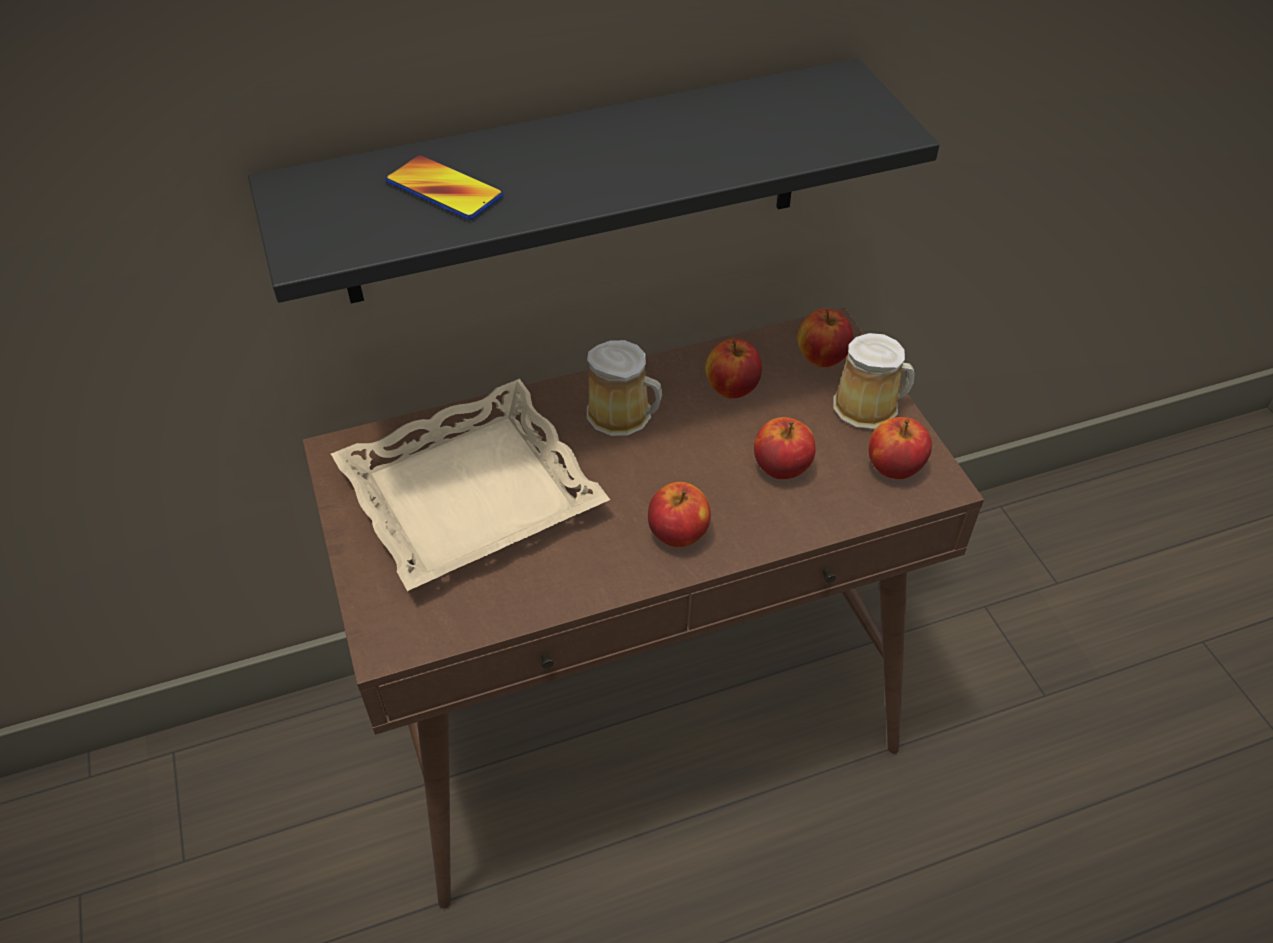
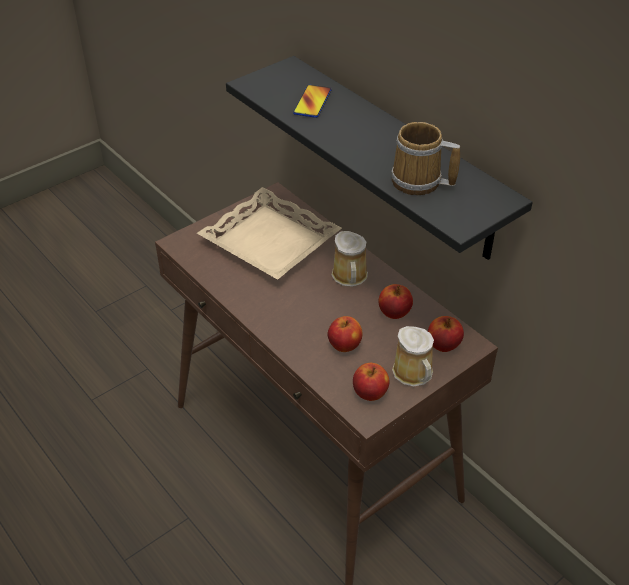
camera: 70 degrees right, 5 degrees down
(678, 533) = (279, 316): apple -> none
(766, 139) = (419, 182): none -> mug

